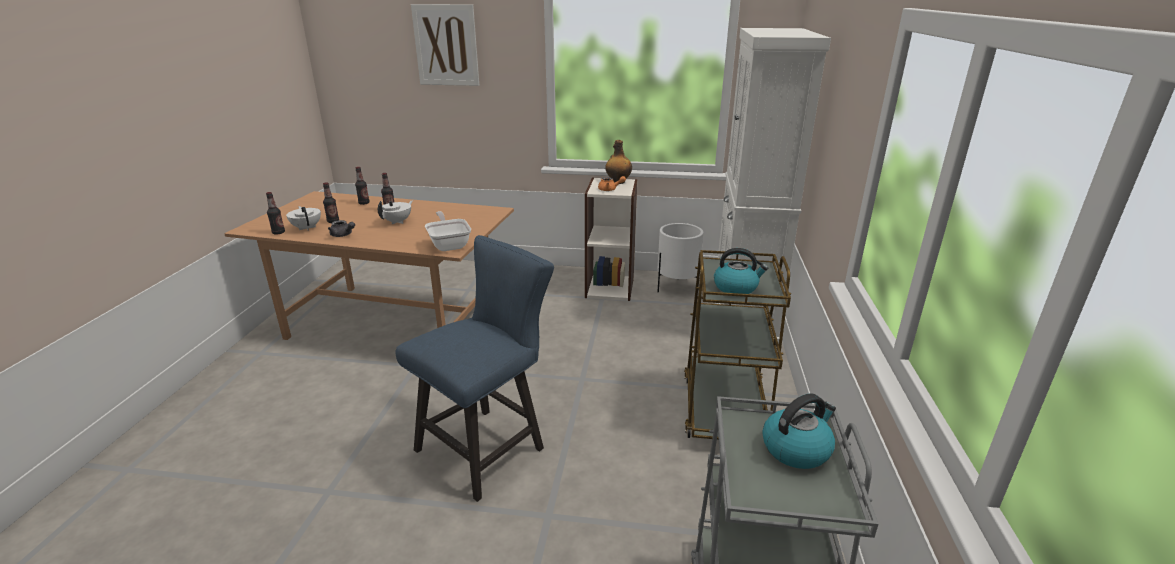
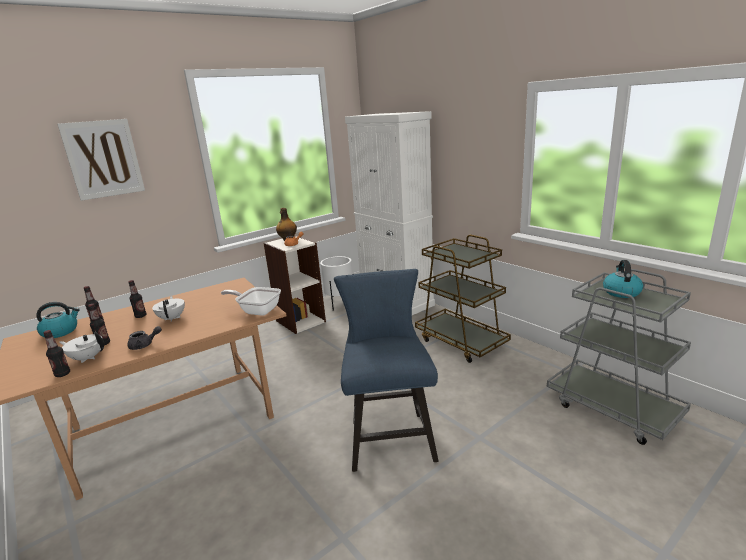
camera: 45 degrees left, 5 degrees down
(736, 287) = (467, 257): kettle -> kettle (61, 331)

